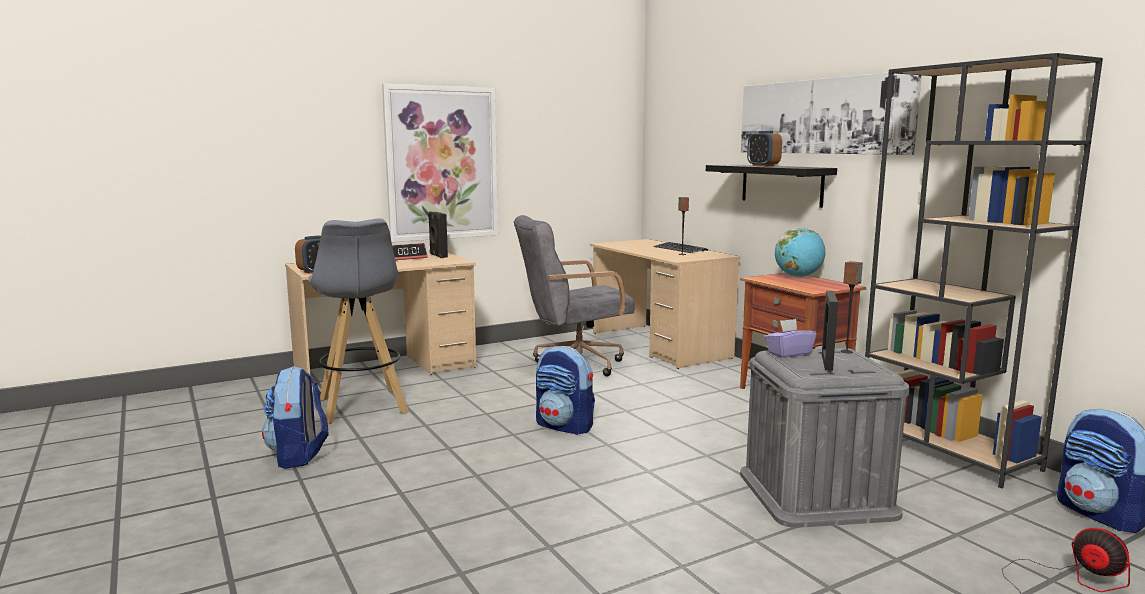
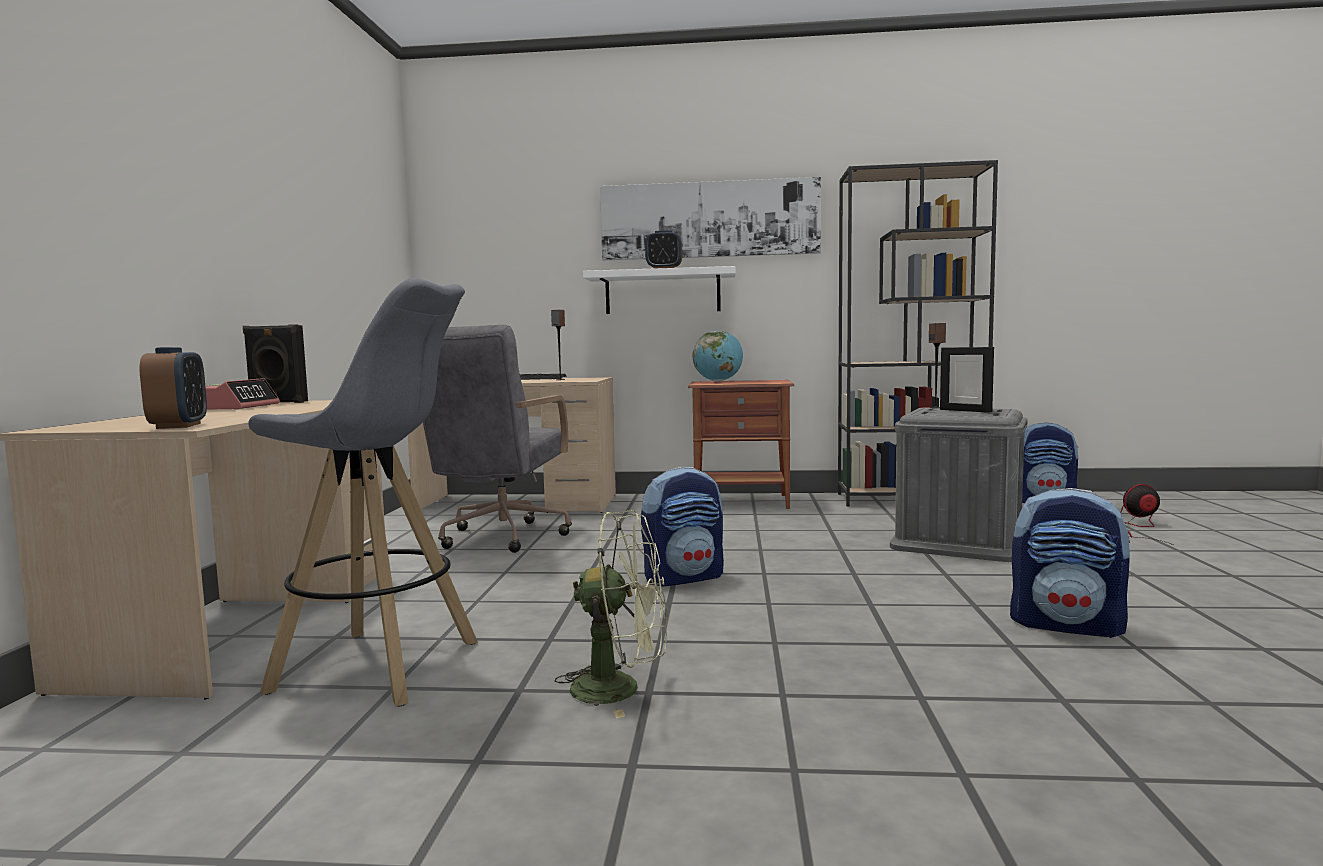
camera: 55 degrees left, 5 degrees down
(298, 456) = (517, 752): backpack -> backpack (1067, 625)
(377, 456) = (621, 689): none -> green fan
(442, 163) = (236, 245): picture -> none
(781, 185) = (662, 292): black shelf -> white shelf
(788, 353) = (926, 412): purple tissue box -> none

